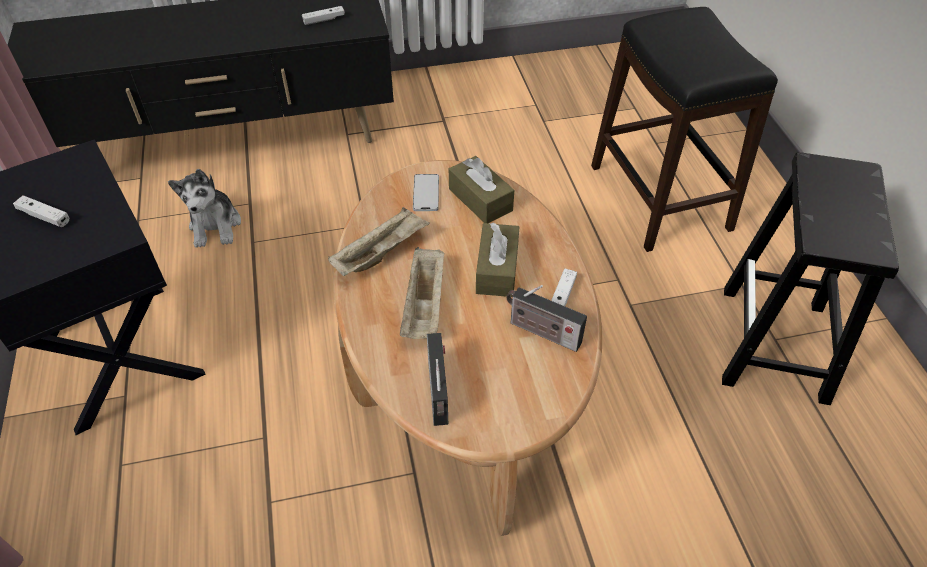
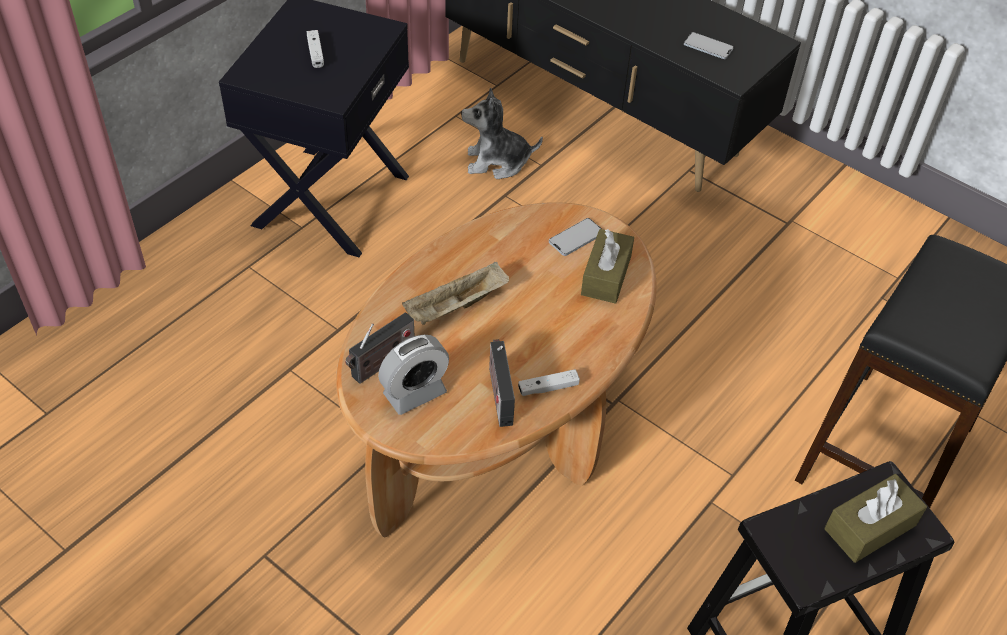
camera: 50 degrees right, 0 degrees up
(215, 226) = (497, 162): plush toy -> plush toy turned 45 degrees clockwise
(324, 20) = (708, 46): white game controller -> phone
(381, 253) = (483, 250): beige tray -> none
(493, 389) = (415, 393): none -> alarm clock
(497, 269) = (538, 330): brown tissue box -> brown tissue box (870, 527)

